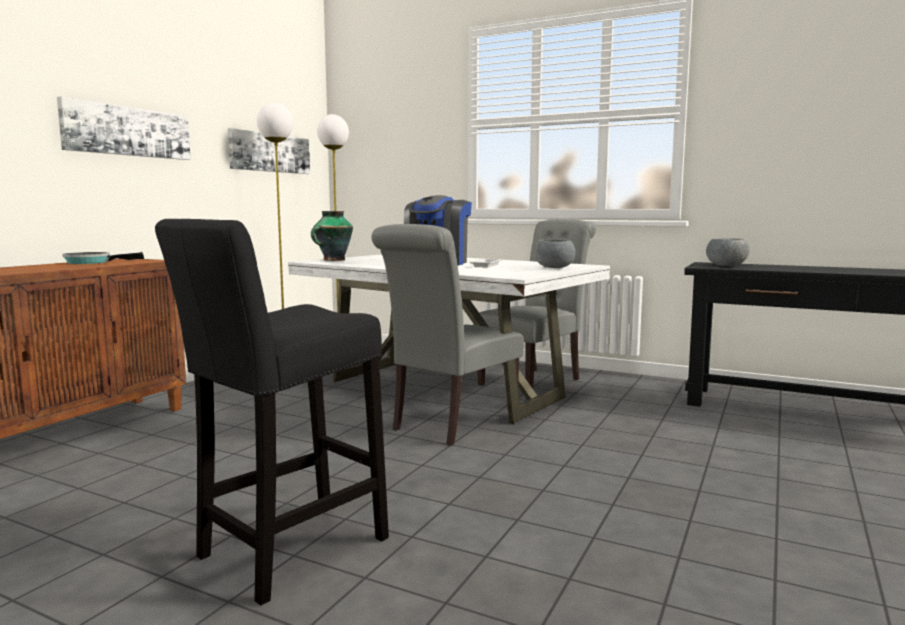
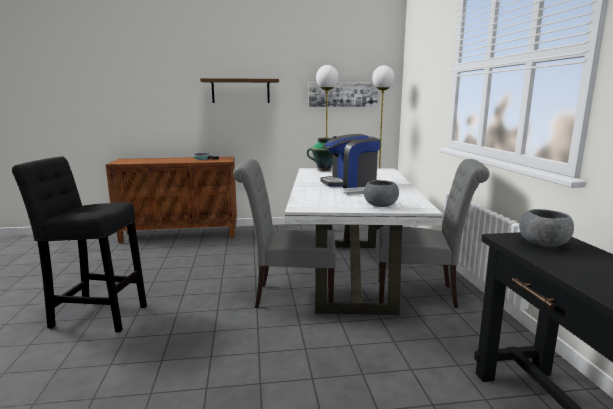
camera: 55 degrees right, 5 degrees up
(128, 131) = (240, 91): picture -> shelf

